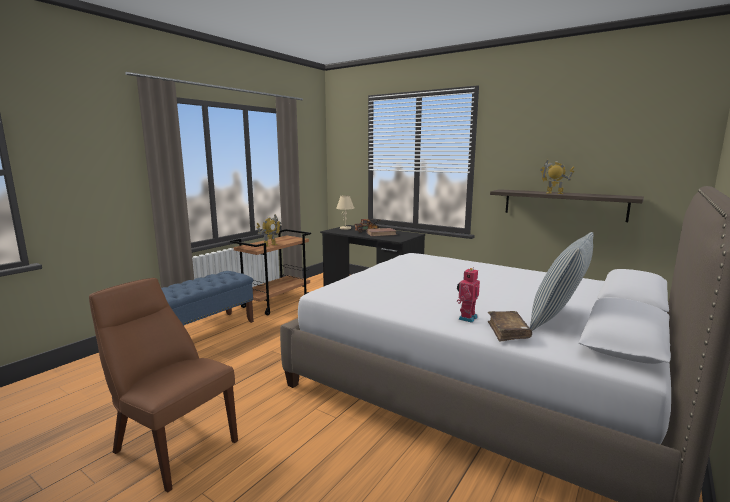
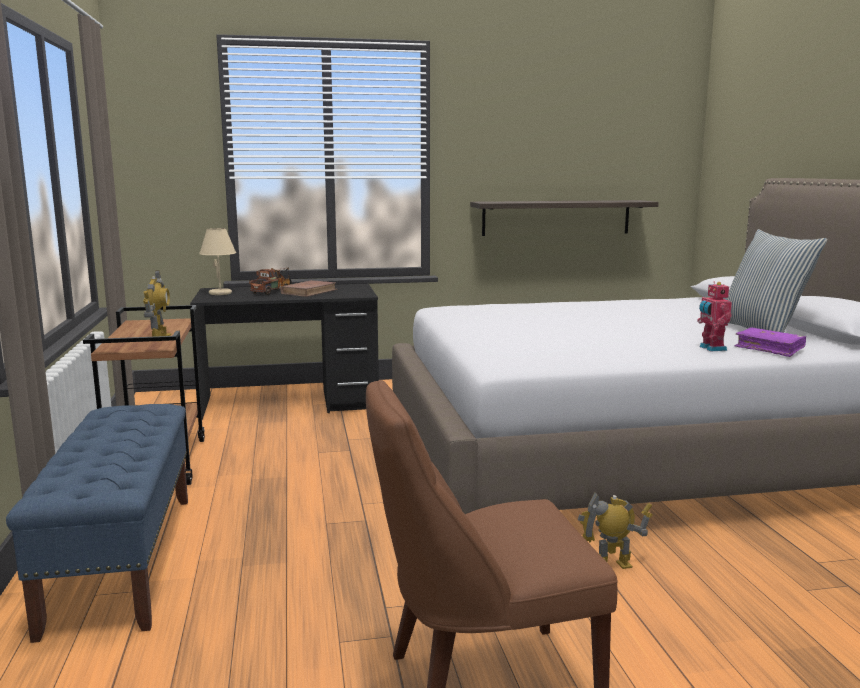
camera: 45 degrees left, 0 degrees up
(508, 331) = (769, 349): brown book -> purple book
(554, 193) = (557, 201): toy robot -> toy robot (612, 566)

